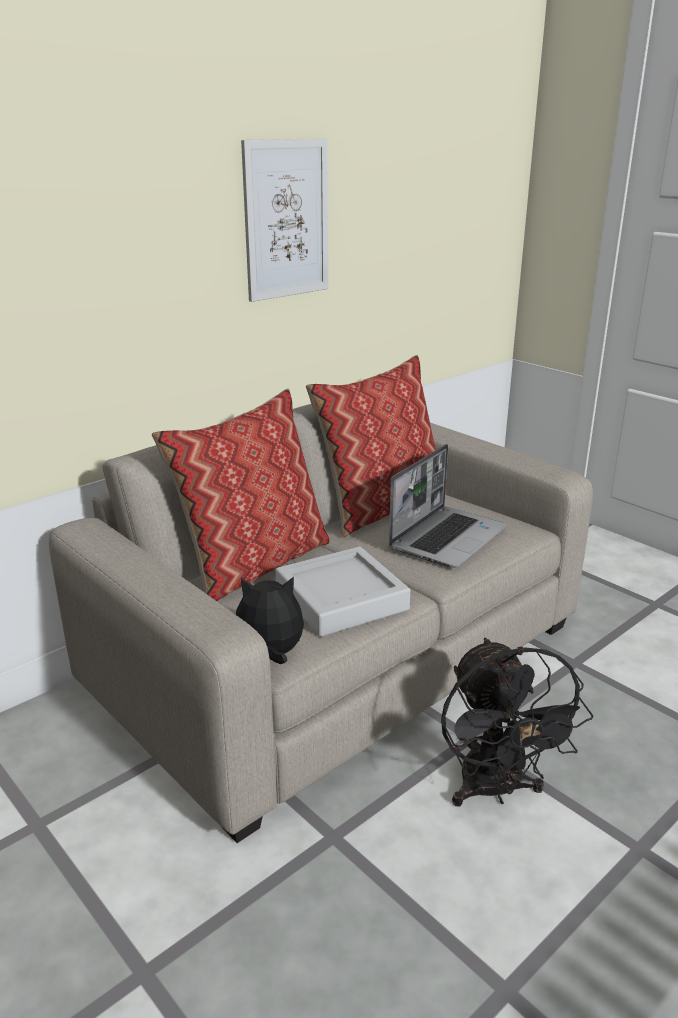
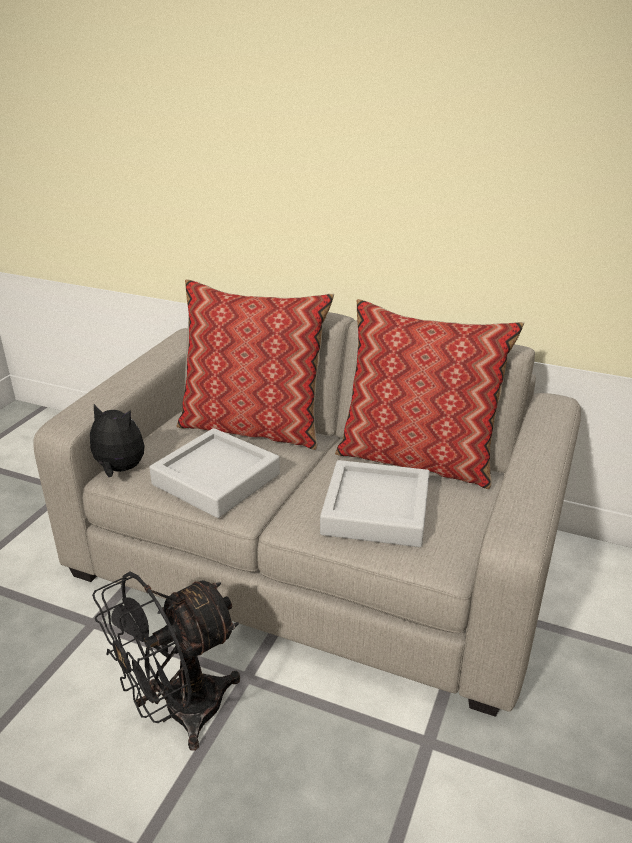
camera: 65 degrees right, 5 degrees up
(270, 655) = (118, 470): plush toy -> plush toy turned 45 degrees counterclockwise
(286, 219) = (440, 131): picture -> none
(447, 538) = (376, 511): laptop -> grey tray

